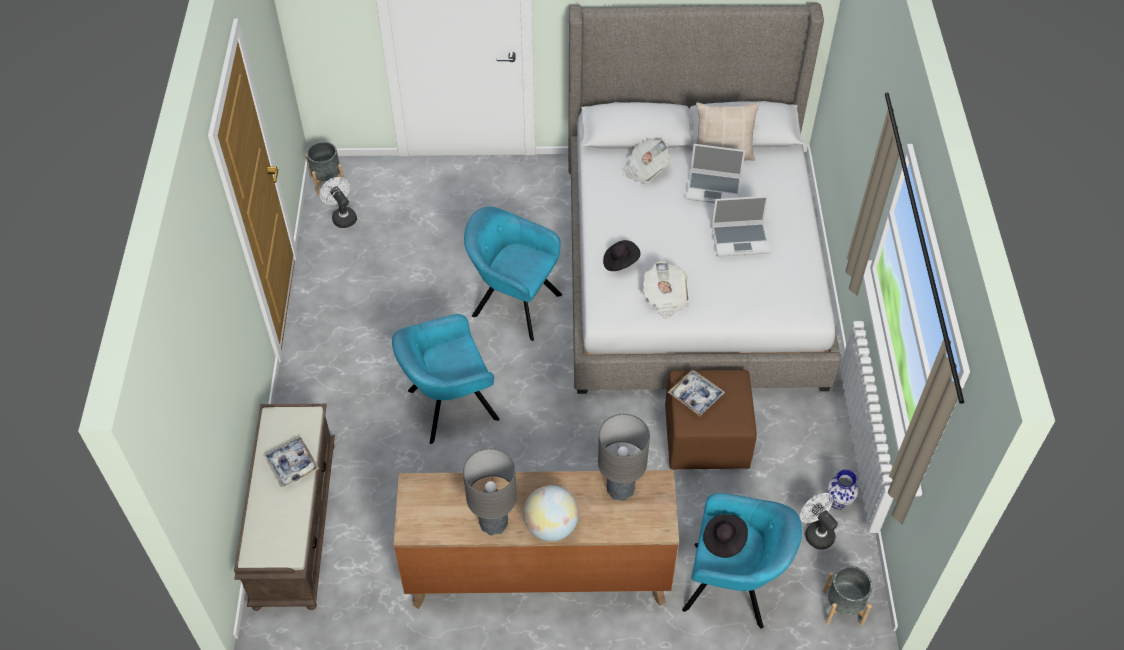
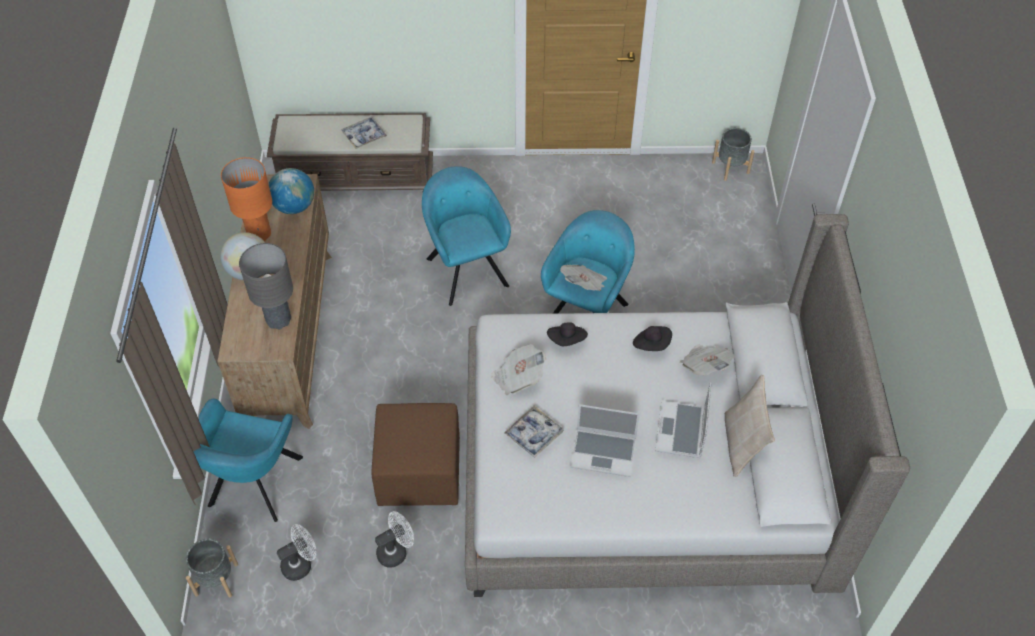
camera: 90 degrees right, 0 degrees up
(342, 216) = (687, 181): white fan -> white fan (396, 551)
(451, 491) = (294, 206): none -> globe
(494, 523) = (259, 234): grey table lamp -> orange table lamp
(527, 266) = (584, 285): none -> newspaper
(696, 396) = (419, 420): tray -> tray (534, 434)
(724, 540) = (253, 434): black hat -> black hat (652, 344)
(740, 239) = (604, 452): laptop -> laptop turned 75 degrees counterclockwise
(838, 502) = (333, 589): vase -> none

